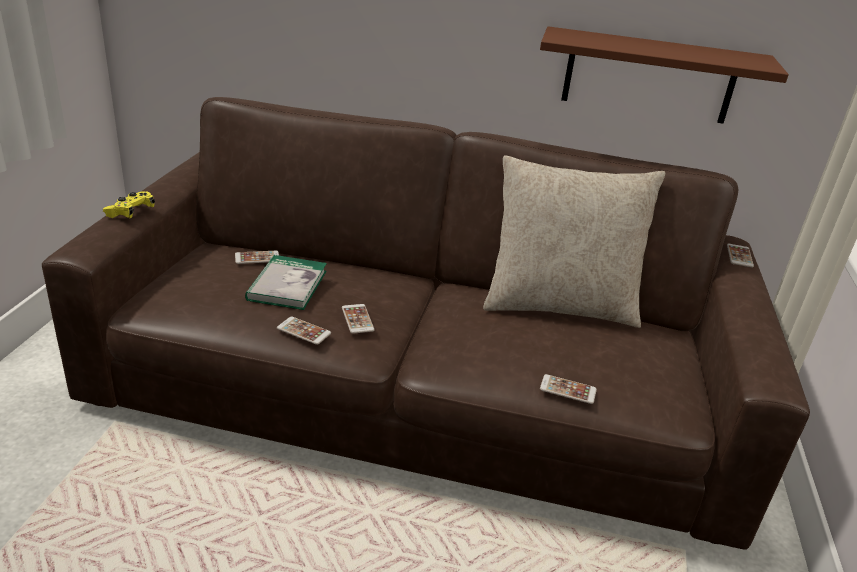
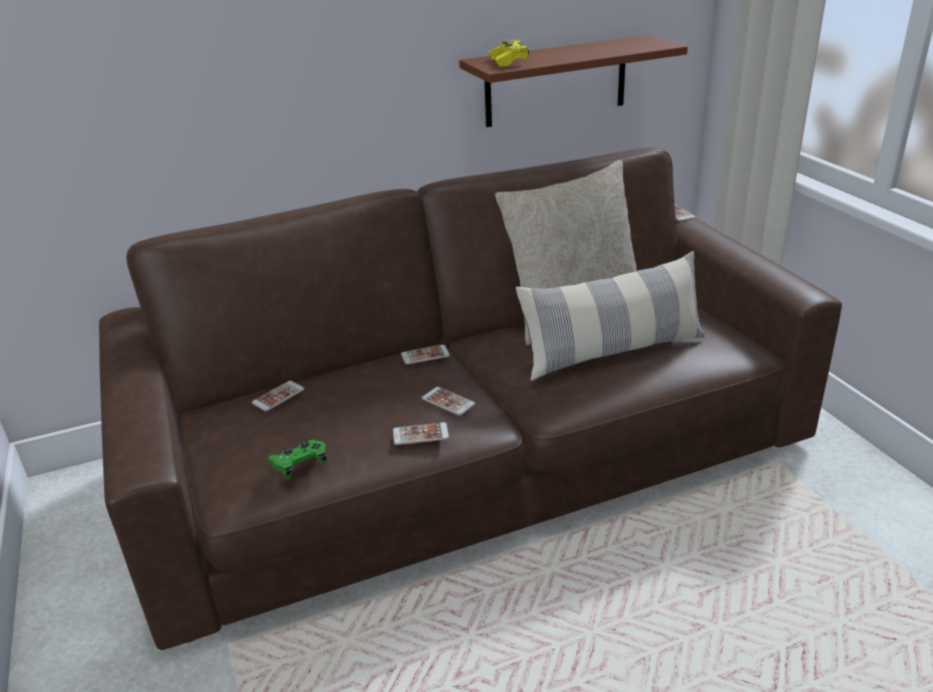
camera: 30 degrees left, 0 degrees up
(131, 212) = (135, 406): yellow game controller -> yellow game controller (508, 61)
(200, 309) = (300, 465): none -> green game controller
(287, 285) = (349, 404): book -> none
(541, 349) = (613, 352): none -> pillow
(568, 389) = (668, 371): phone -> phone (425, 355)

